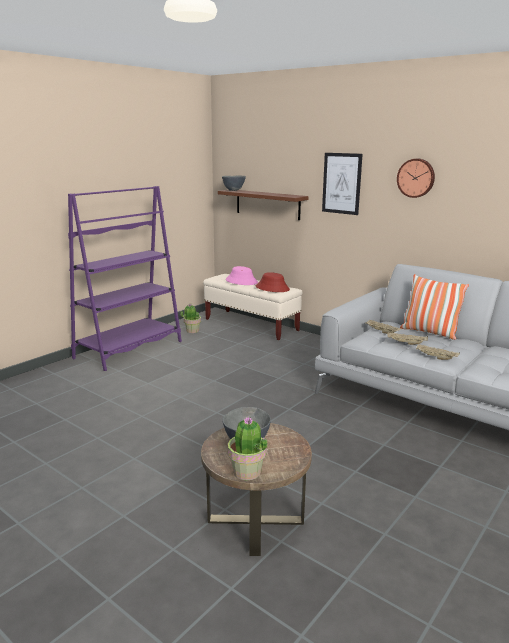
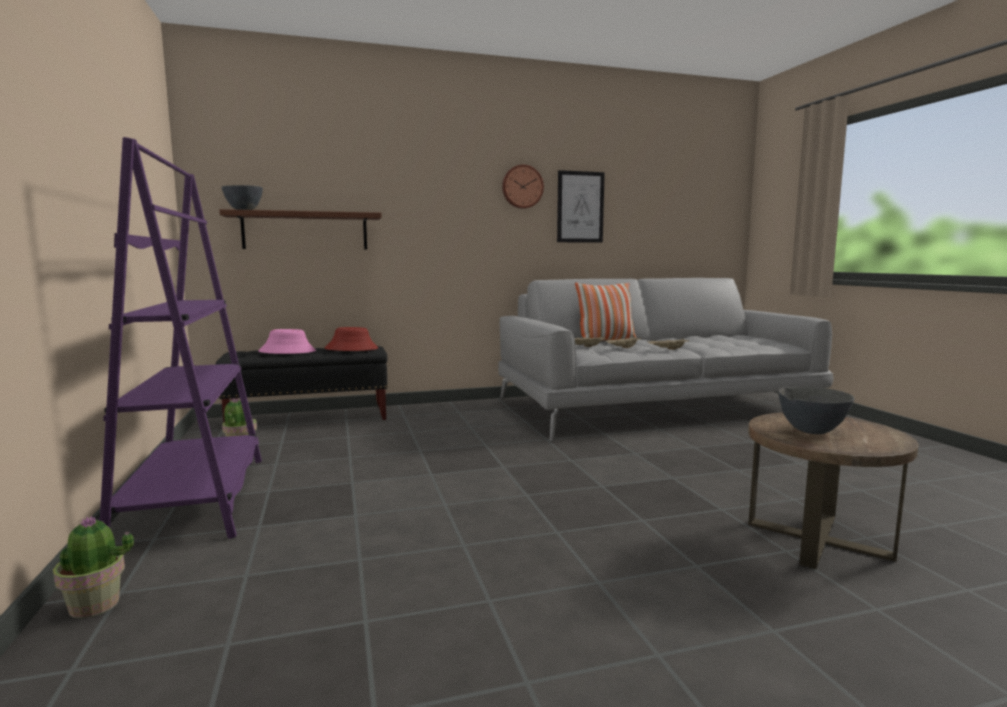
camera: 55 degrees left, 10 degrees down
(247, 472) = (890, 443): potted plant -> potted plant (95, 606)
(251, 325) = (309, 418): beige bench -> black bench
(341, 183) = (428, 196): picture -> picture (580, 207)

